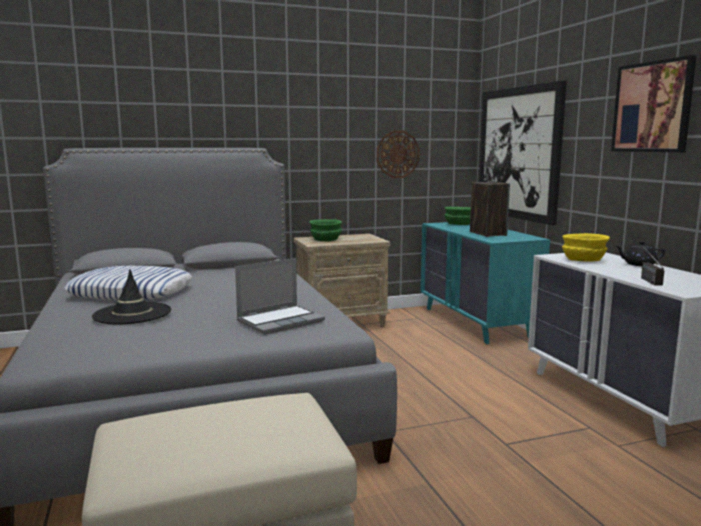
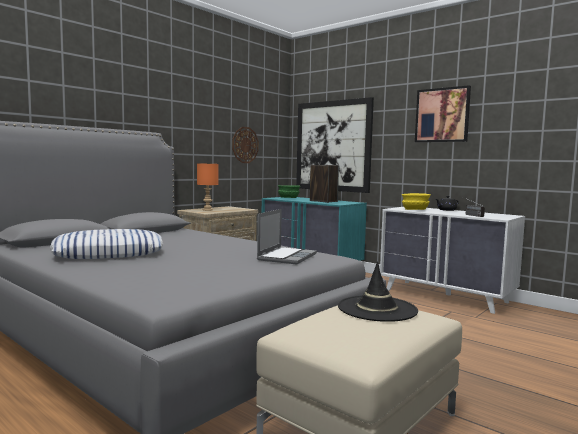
camera: 30 degrees left, 5 degrees down
(132, 314) = (159, 263): black hat -> black hat (377, 309)
(326, 239) = (208, 210): green bowl -> orange table lamp

